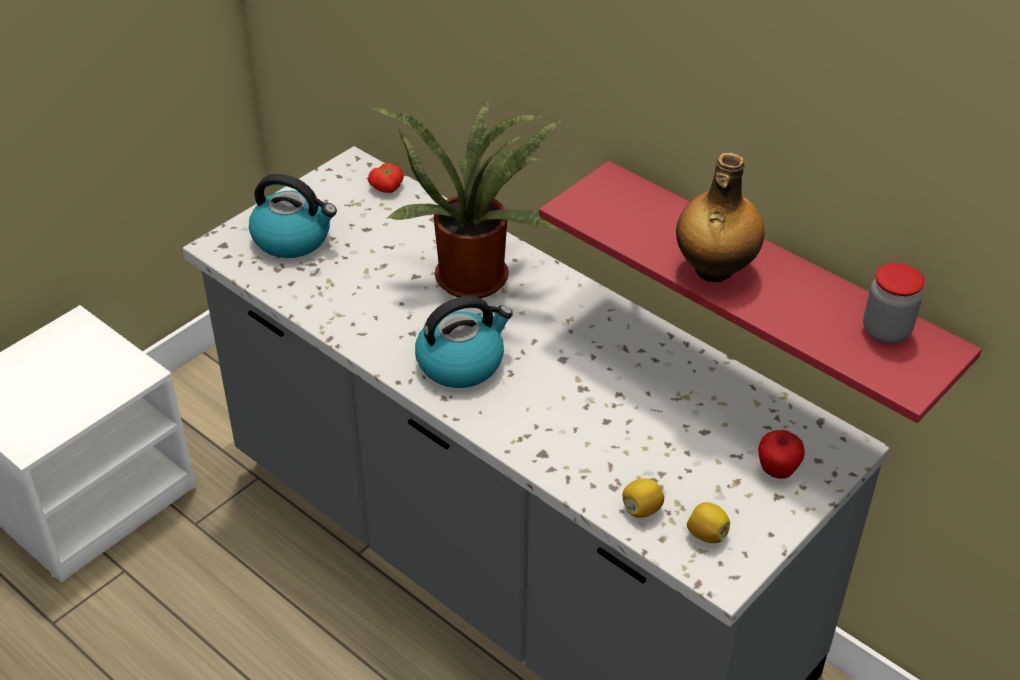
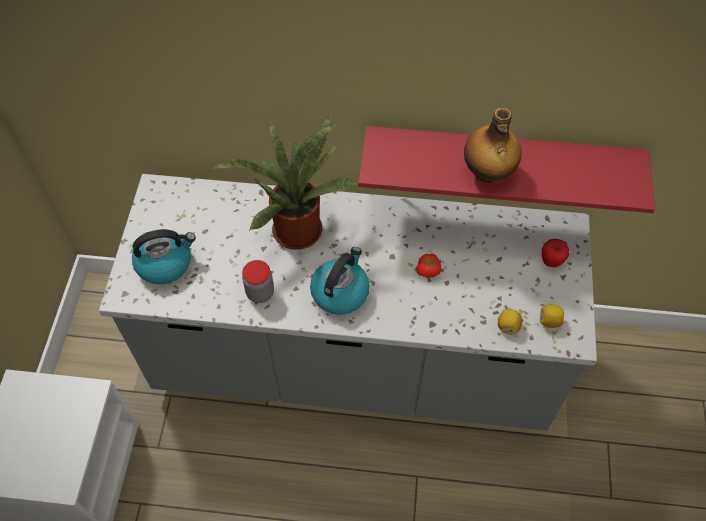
camera: 35 degrees left, 15 degrees up
(387, 188) = (191, 194): tomato -> tomato (428, 270)
(886, 331) = (600, 165): jar -> jar (260, 293)

